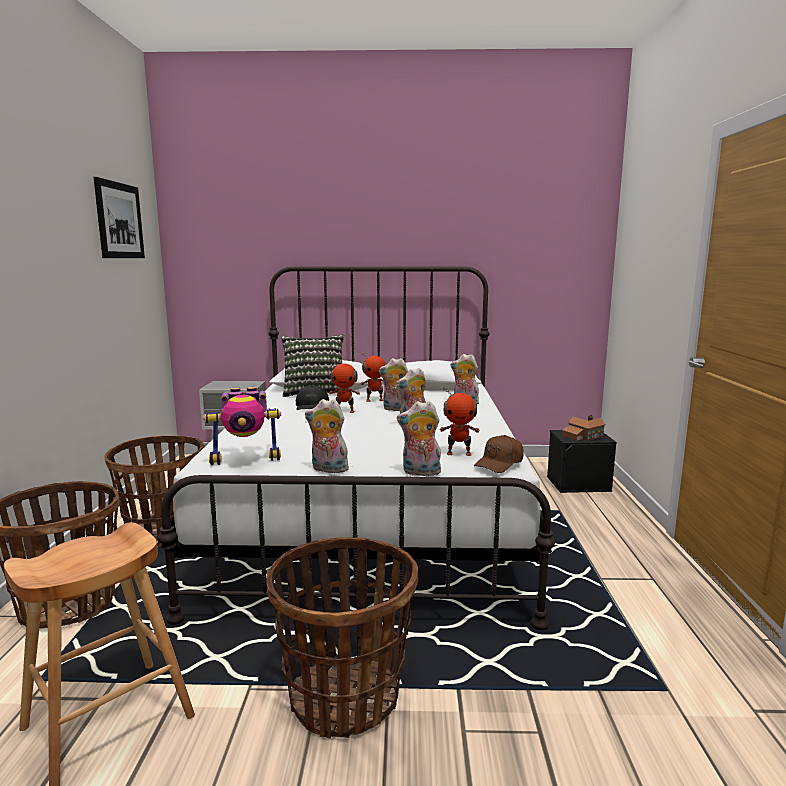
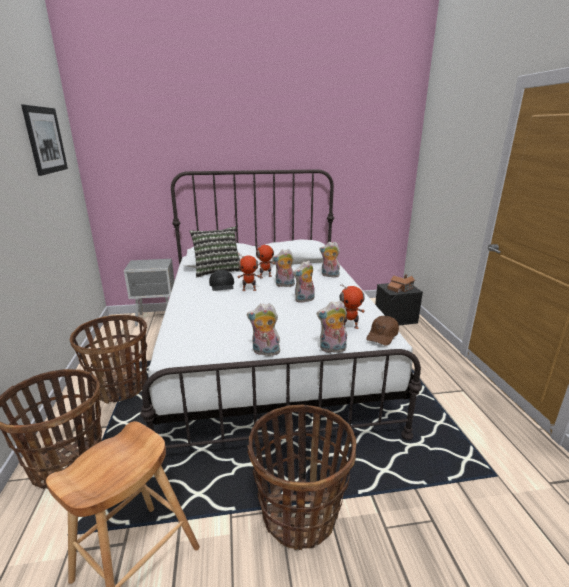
camera: 10 degrees left, 10 degrees up
(246, 459) = (198, 346): toy robot -> none

